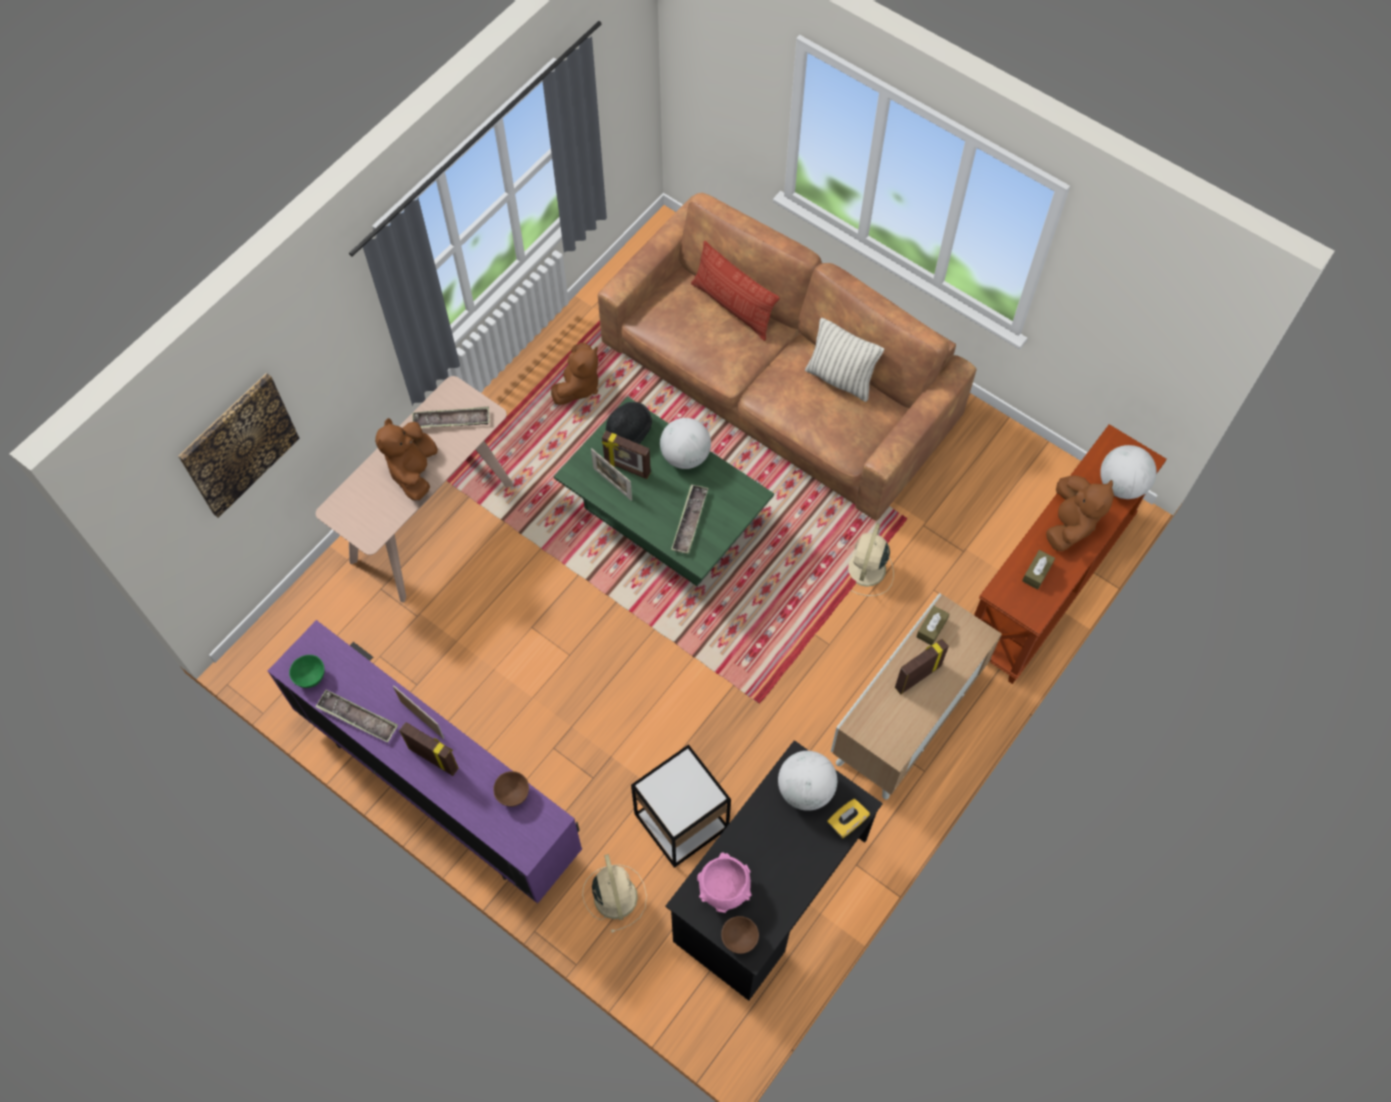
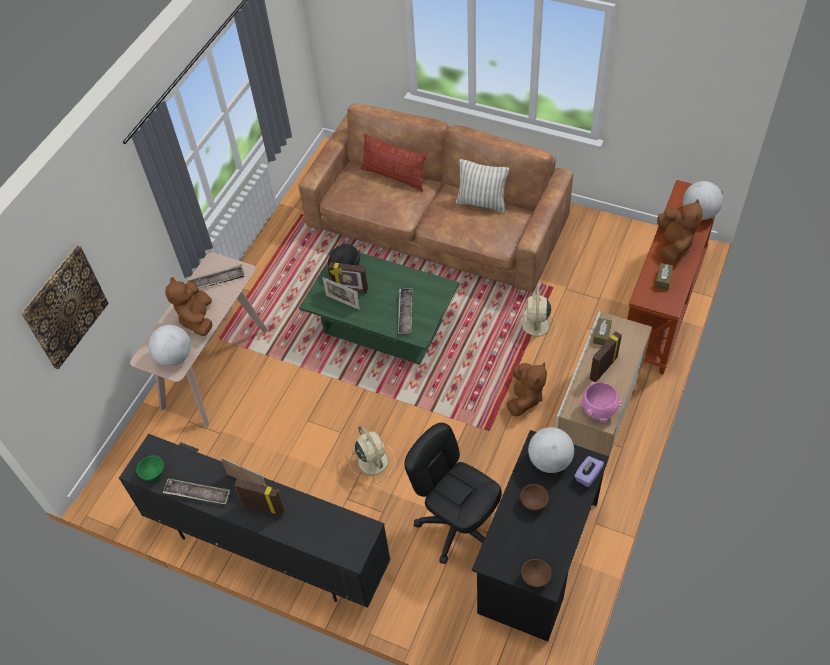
camera: 10 degrees left, 10 degrees down
(438, 788) = (267, 549): purple tv stand -> black tv stand
(513, 794) = (332, 518): brown bowl -> brown bowl (533, 503)
(578, 386) = (297, 258): brown plush toy -> brown plush toy (525, 398)
(615, 895) = (423, 591): beige fan -> beige fan (372, 460)
(681, 821) = (457, 525): side table -> black office chair
(685, 456) = (389, 273): globe -> globe (174, 357)
(724, 888) = (512, 545): pink bowl -> pink bowl (598, 410)
(847, 822) = (587, 475): yellow tissue box -> purple tissue box

